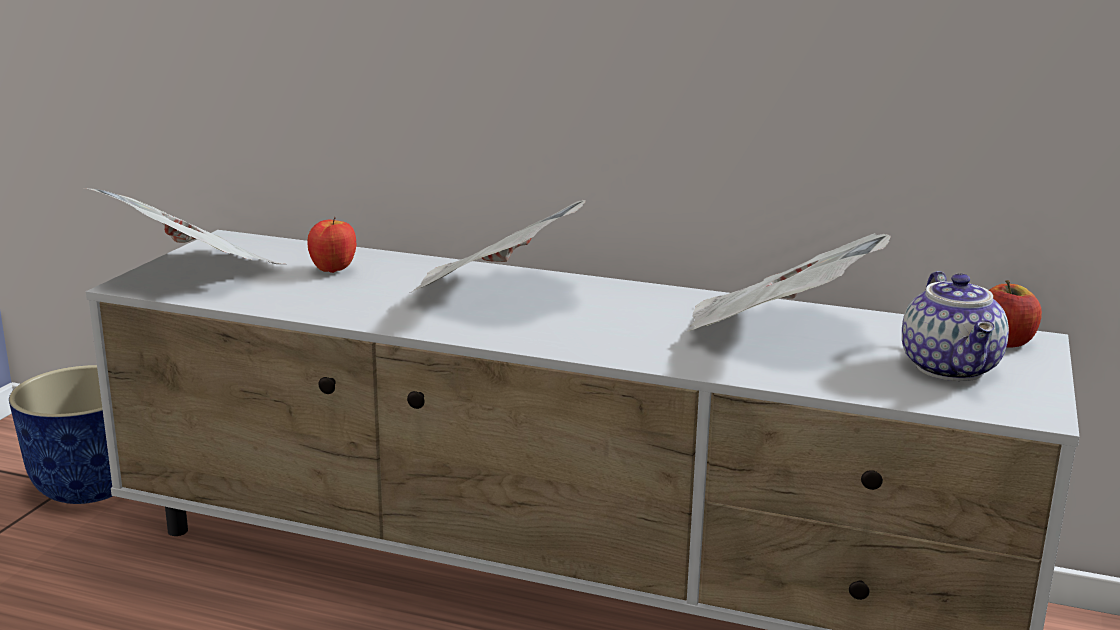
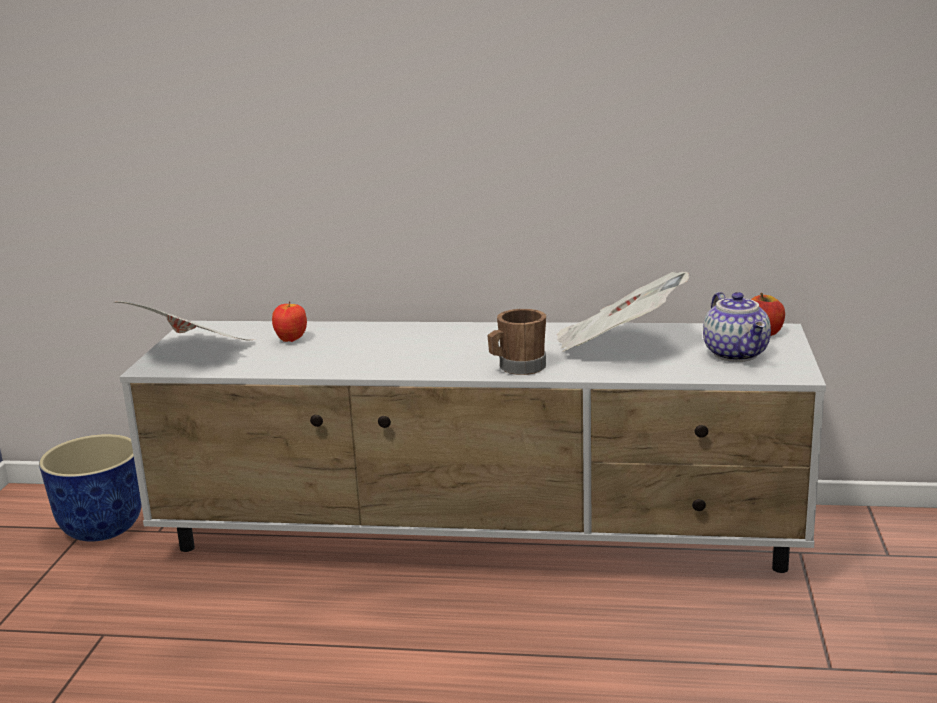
camera: 10 degrees left, 0 degrees up
(493, 294) = (415, 343): newspaper -> none
(614, 347) = (517, 368): none -> brown mug

